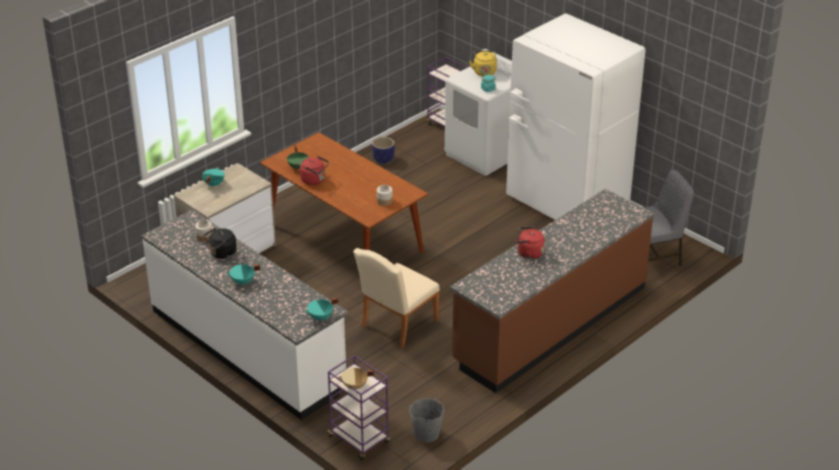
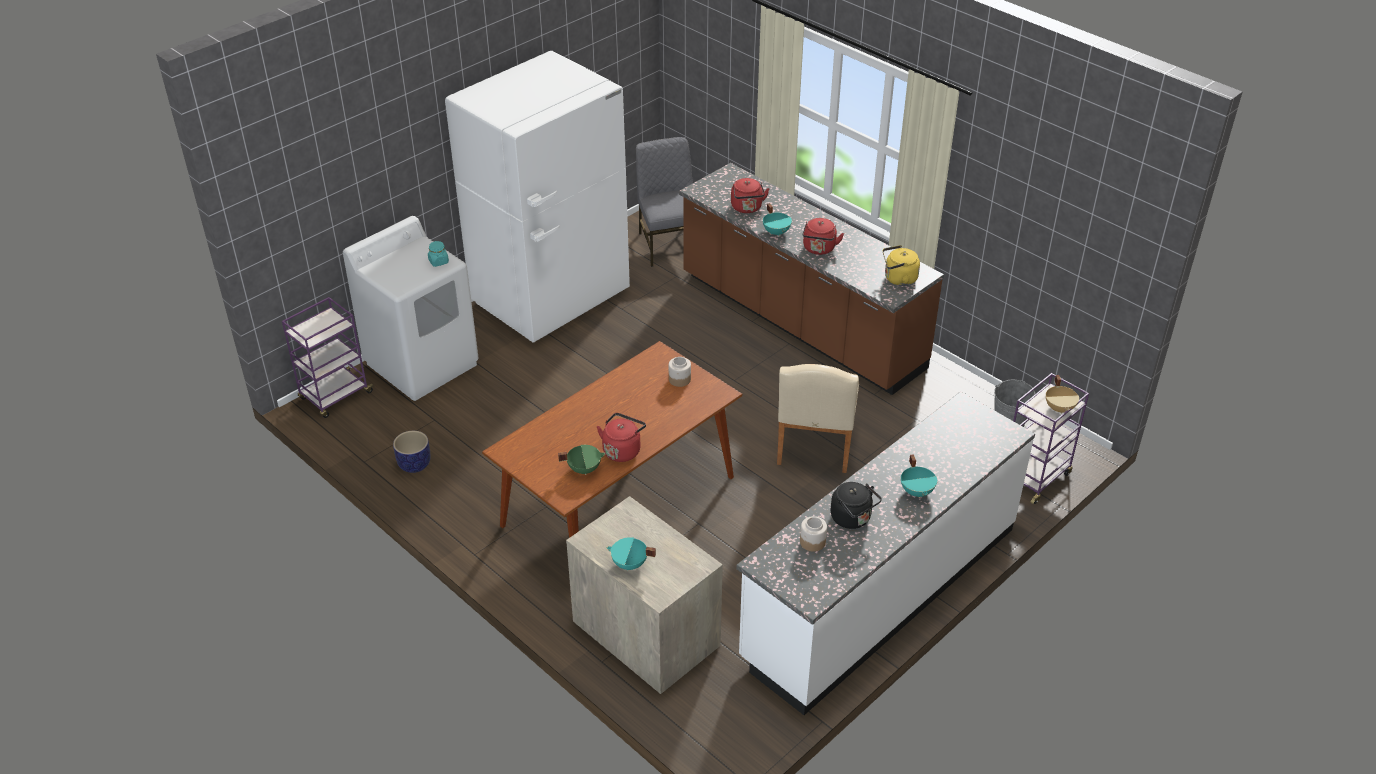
camera: 90 degrees left, 5 degrees up
(321, 317) = (980, 413): turquoise cooking pot -> turquoise cooking pot (777, 232)
(396, 325) = (814, 448): beige chair -> beige chair turned 60 degrees clockwise
(484, 71) = (389, 263): yellow kettle -> yellow kettle (898, 279)
(583, 220) = (747, 208): none -> red kettle

